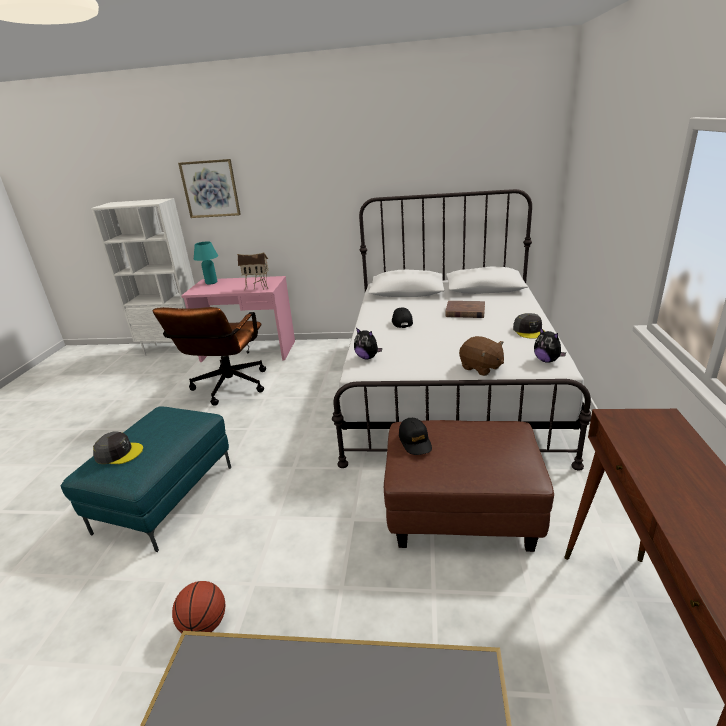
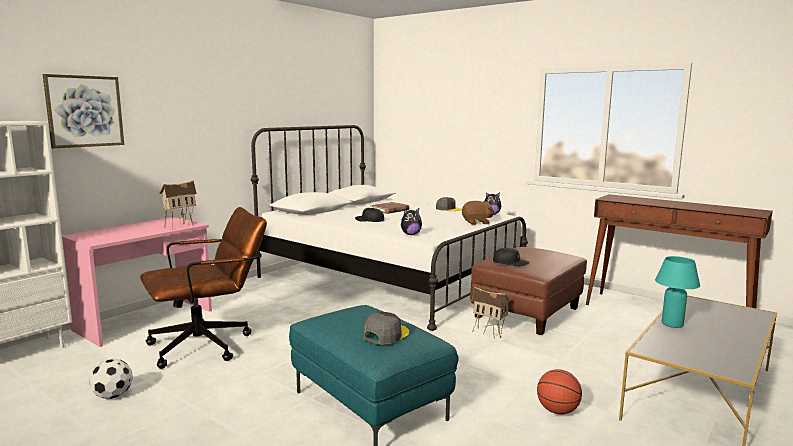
camera: 60 degrees left, 15 degrees down
(139, 400) = (112, 396): none -> football
(211, 282) = (91, 234): turquoise table lamp -> turquoise table lamp (672, 324)
(227, 389) = (209, 344): brown office chair -> brown office chair turned 75 degrees counterclockwise
(368, 505) = (489, 333): none -> toy house

